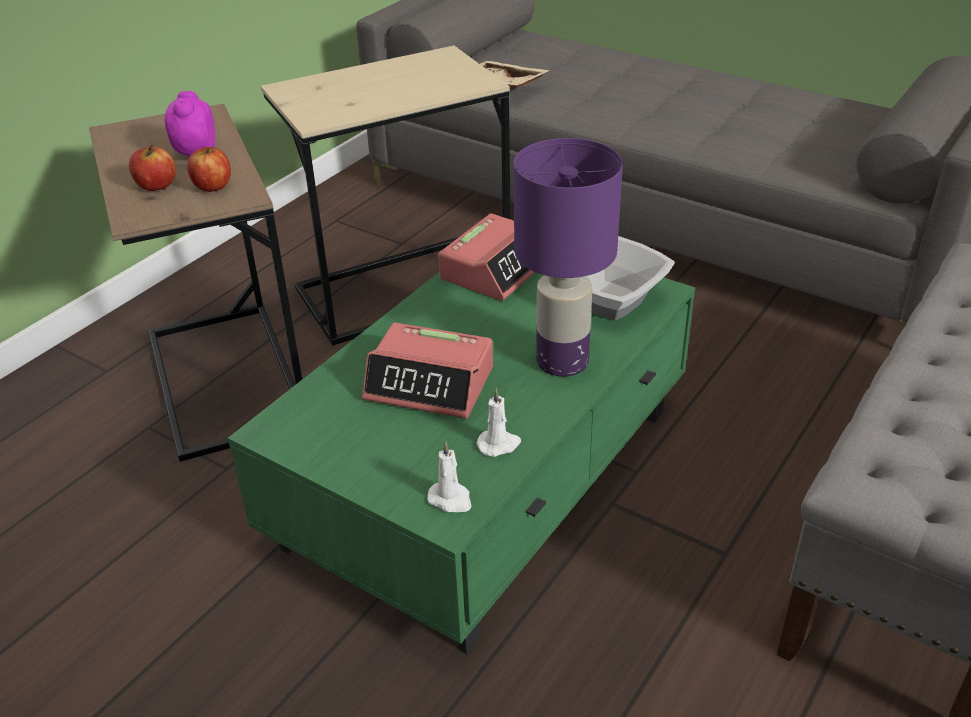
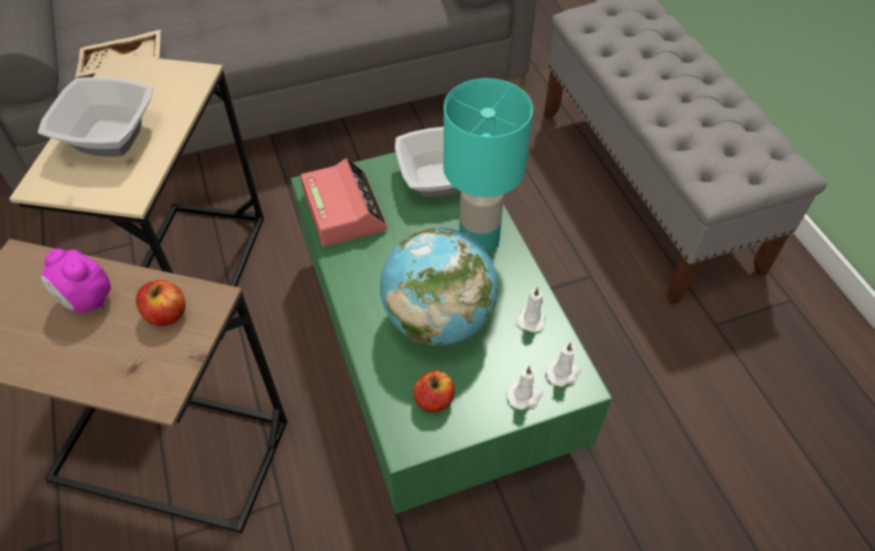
camera: 55 degrees left, 15 degrees up
(156, 186) = (116, 354): apple -> apple (434, 400)
(365, 87) = (112, 137): none -> bowl
(394, 484) = (525, 396): none -> white candle
(430, 383) = (438, 319): alarm clock -> globe
(563, 361) = (478, 239): purple table lamp -> turquoise table lamp

